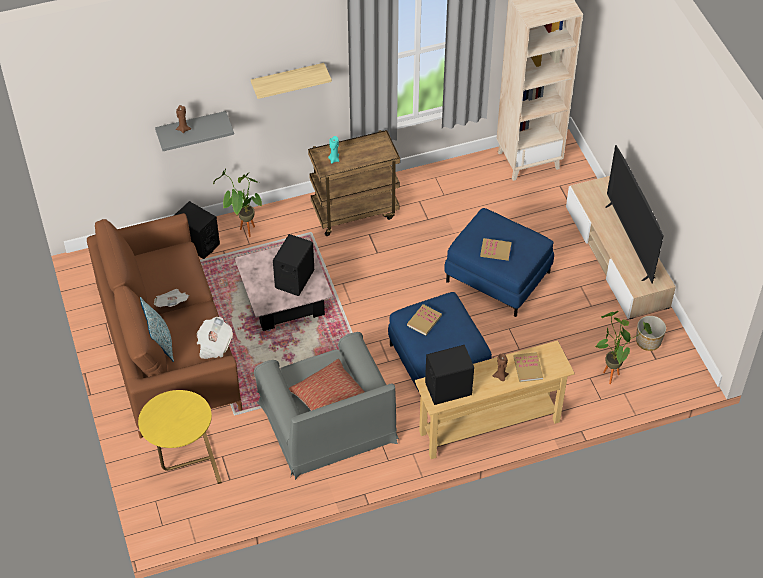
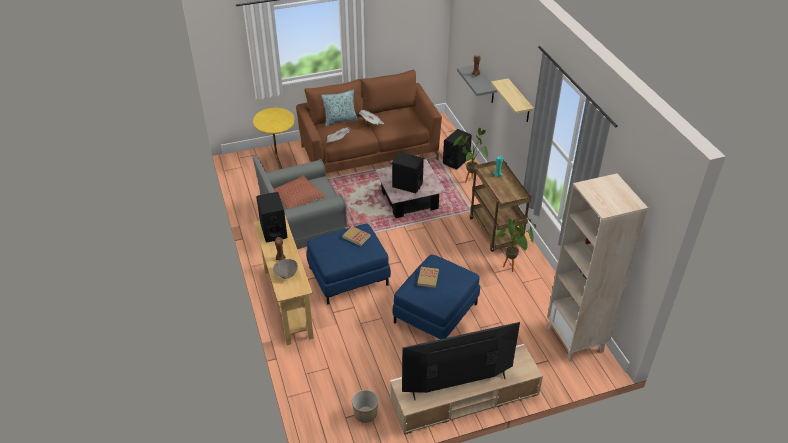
camera: 90 degrees right, 10 degrees down
(528, 368) = (286, 273): book -> grey bowl
(612, 373) = (332, 383): potted plant -> potted plant (513, 268)

